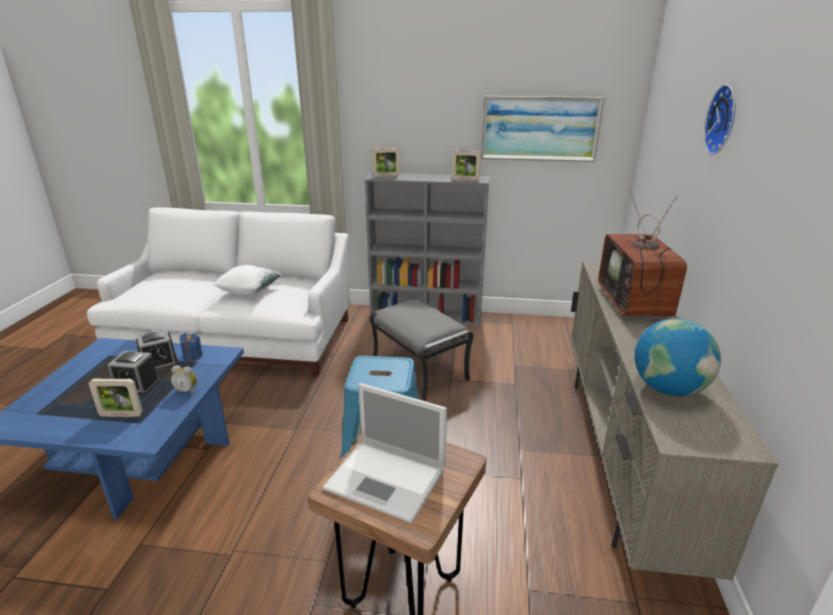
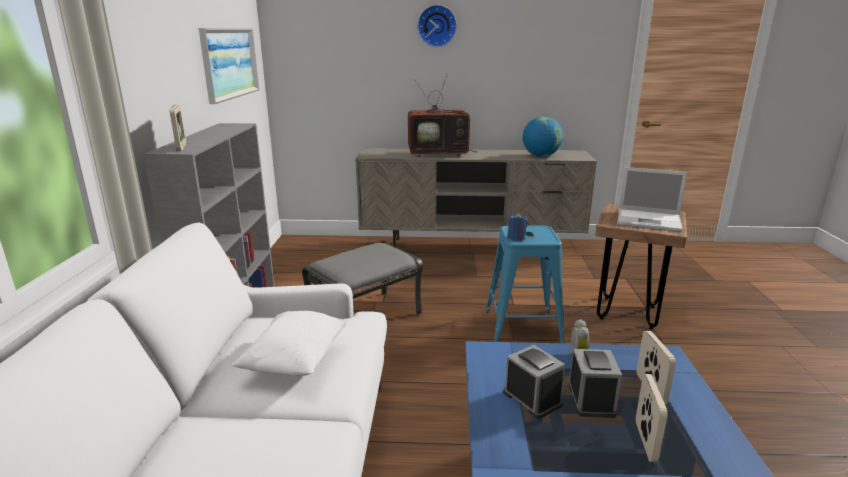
camera: 95 degrees left, 5 degrees down
(193, 356) = (501, 374): blue candle -> blue candle (516, 238)
(387, 479) = (650, 220): laptop -> laptop turned 90 degrees clockwise
(465, 179) = (232, 127): picture frame -> picture frame (645, 441)

